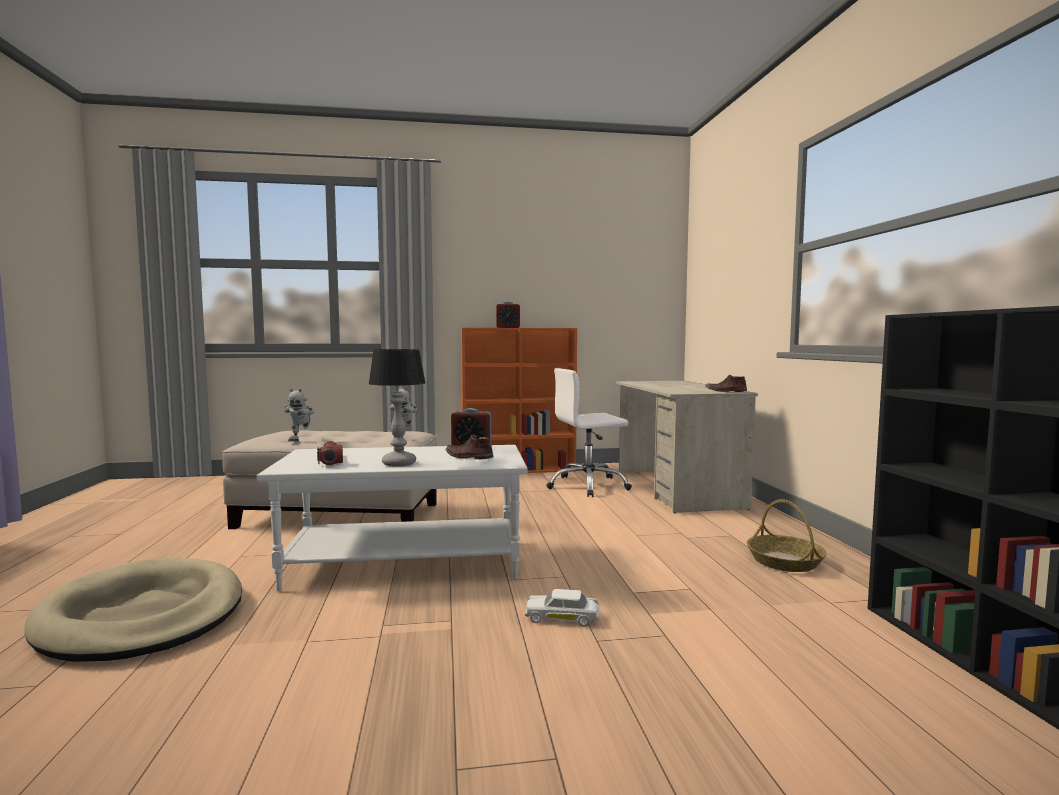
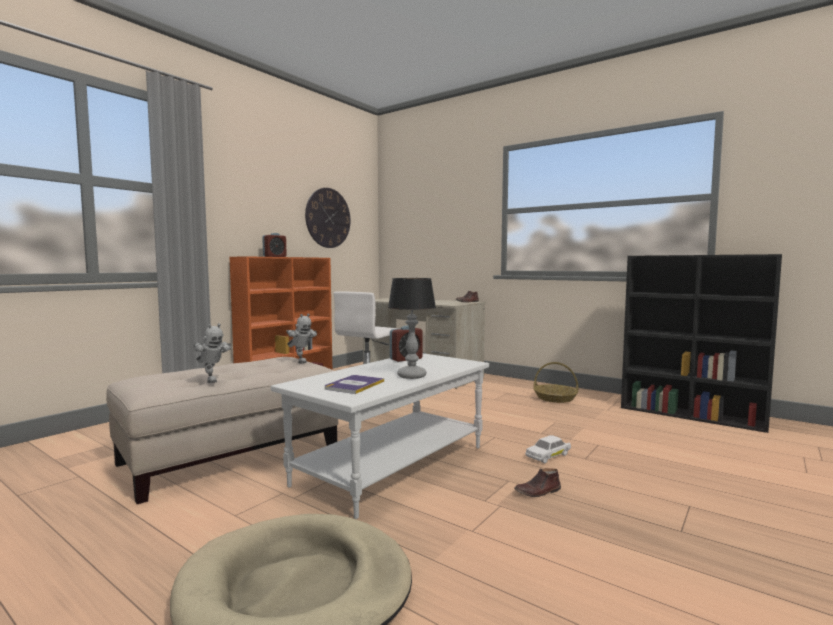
camera: 45 degrees left, 0 degrees up
(330, 460) = (354, 385): flashlight -> book
(468, 457) = (431, 364): brown shoe -> brown shoe (538, 492)
(597, 280) = (328, 218): none -> wall clock

